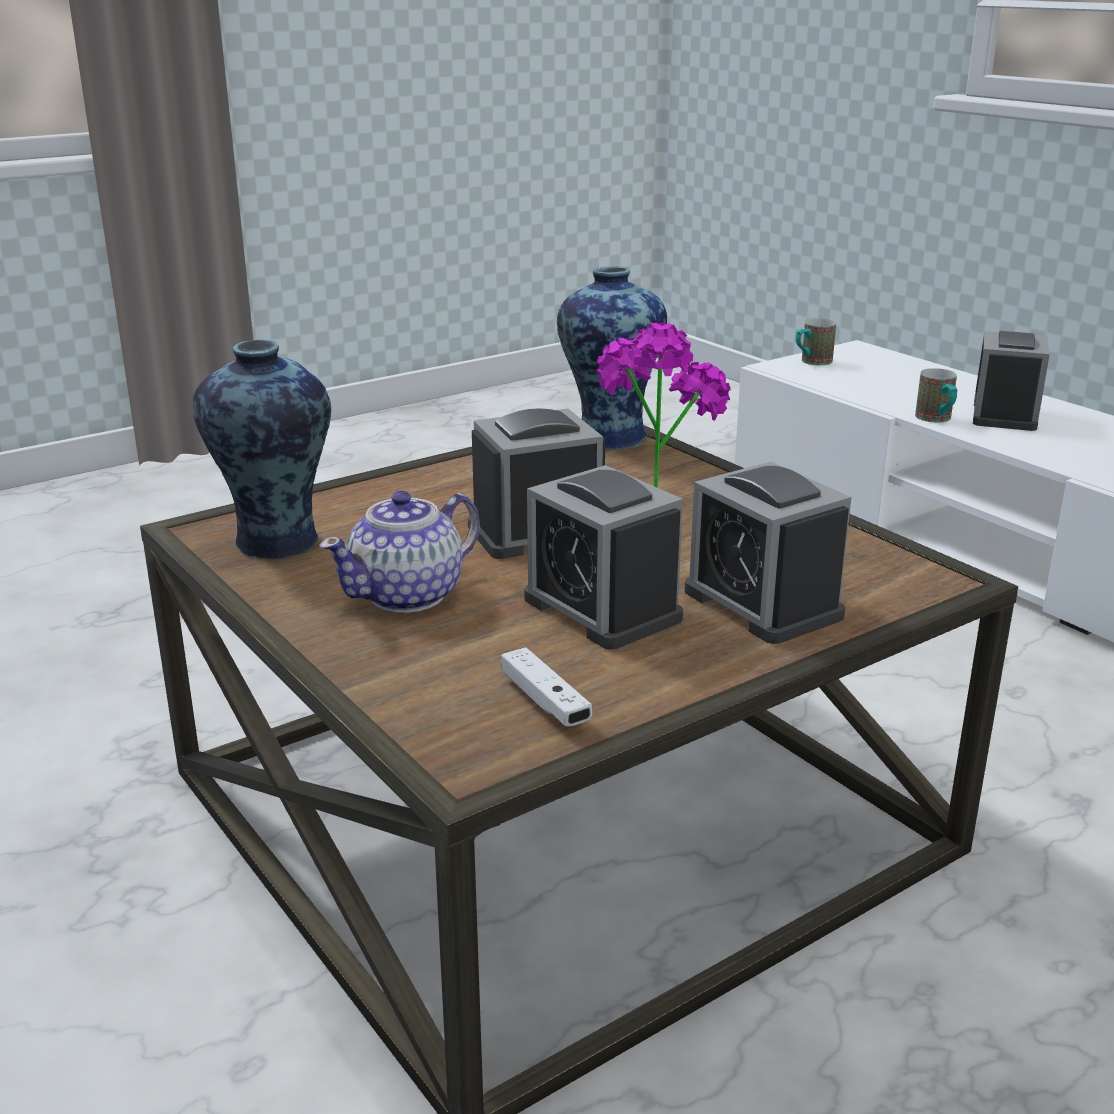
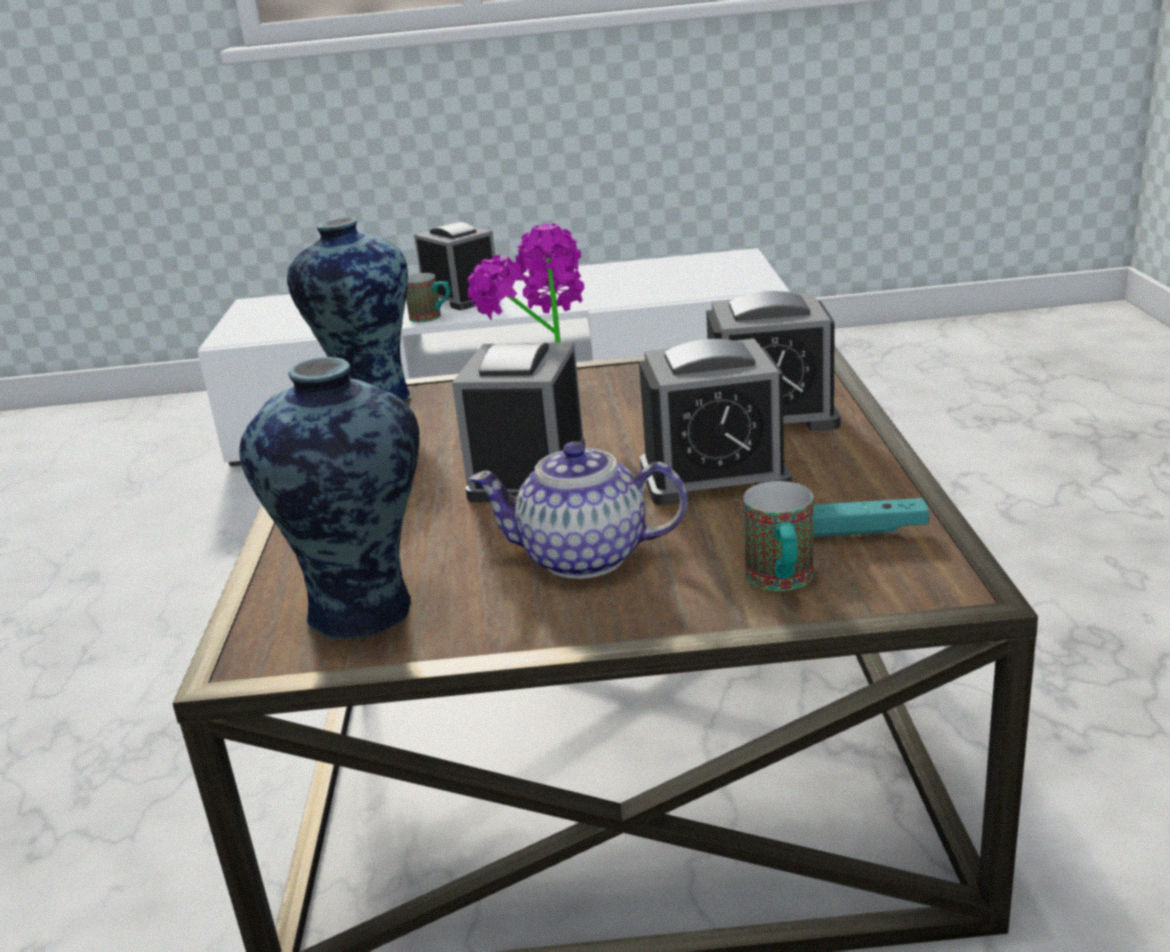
camera: 55 degrees left, 0 degrees up
(409, 595) = (585, 557): teapot -> teapot turned 105 degrees clockwise
(544, 701) = (861, 531): white game controller -> turquoise game controller
(811, 362) = (246, 325): mug -> mug (782, 582)

